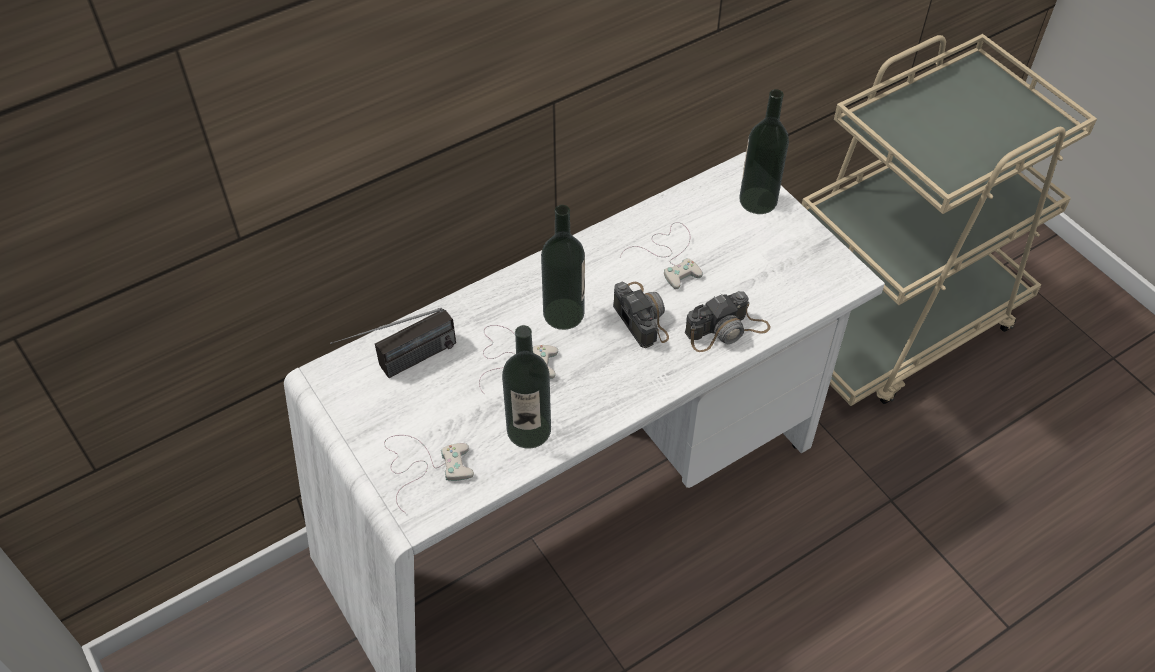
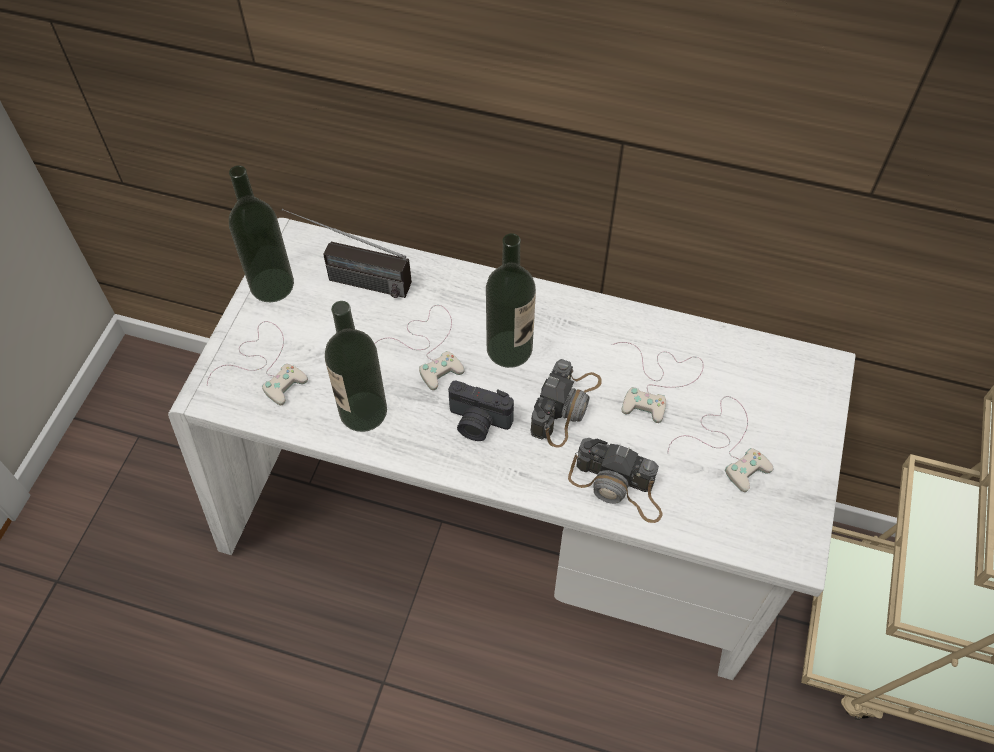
camera: 50 degrees right, 5 degrees up
(605, 371) = (478, 423): none -> camera
(747, 255) = (726, 443): none -> white game controller
(758, 200) = (804, 406): bottle -> bottle (272, 285)

